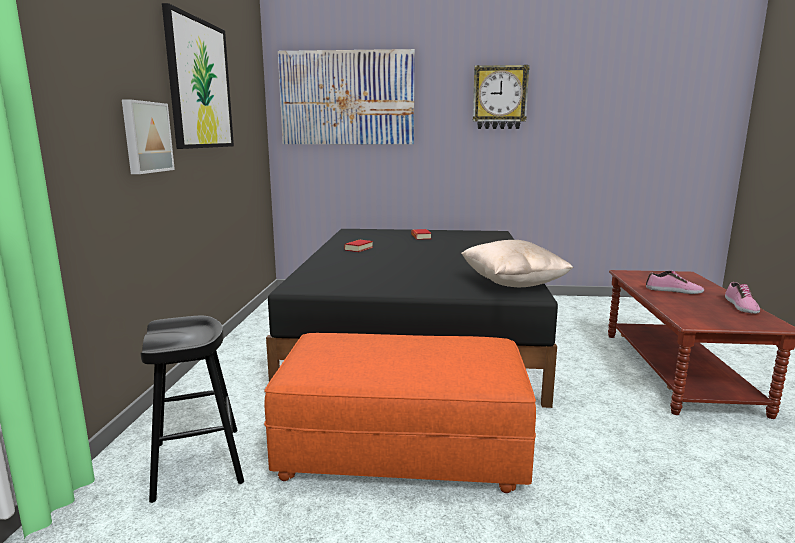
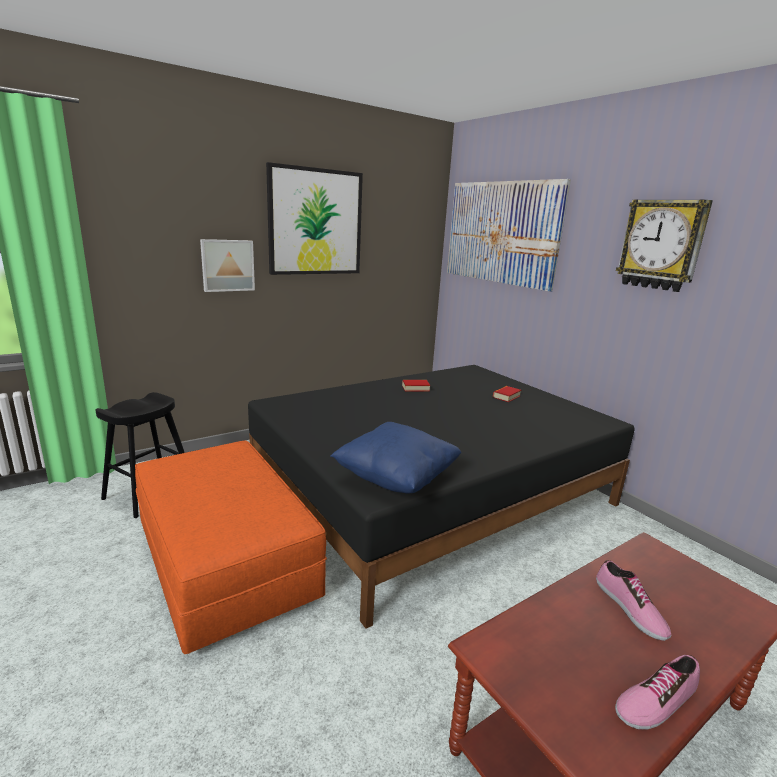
camera: 50 degrees right, 5 degrees up
(512, 284) = (396, 478): beige pillow -> blue pillow

